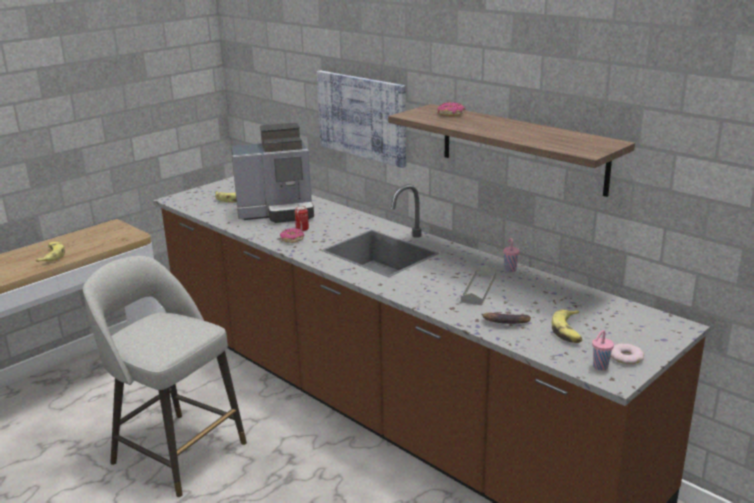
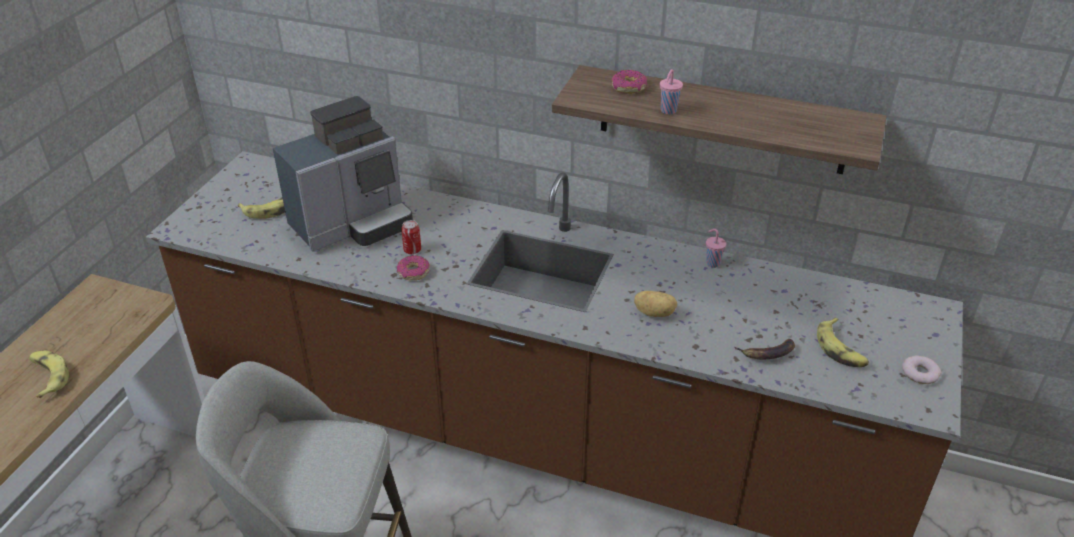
camera: 25 degrees left, 15 degrees up
(362, 117) = (458, 78): picture -> none
(438, 286) = (654, 313): none -> potato
(478, 289) = (701, 305): grey tray -> none
(599, 367) = (906, 396): pink cup -> pink cup (668, 111)

